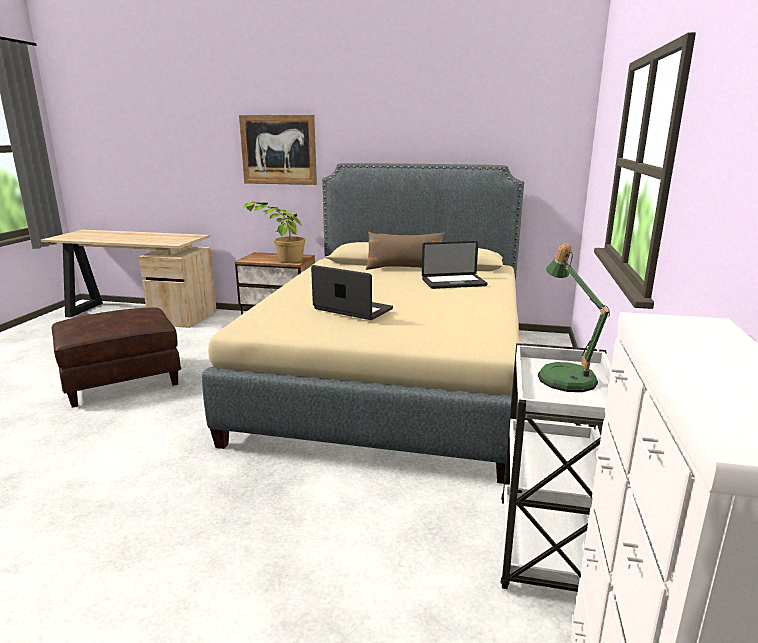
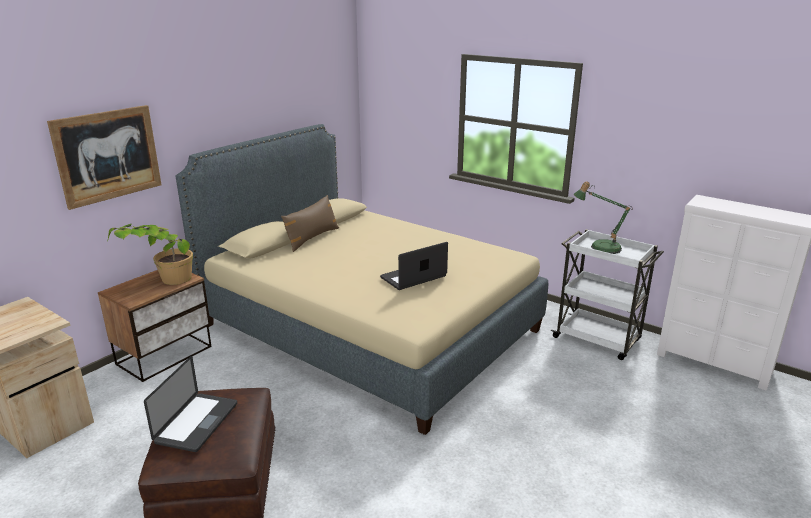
camera: 65 degrees left, 5 degrees up
(453, 283) = (375, 232): laptop -> laptop (197, 423)

